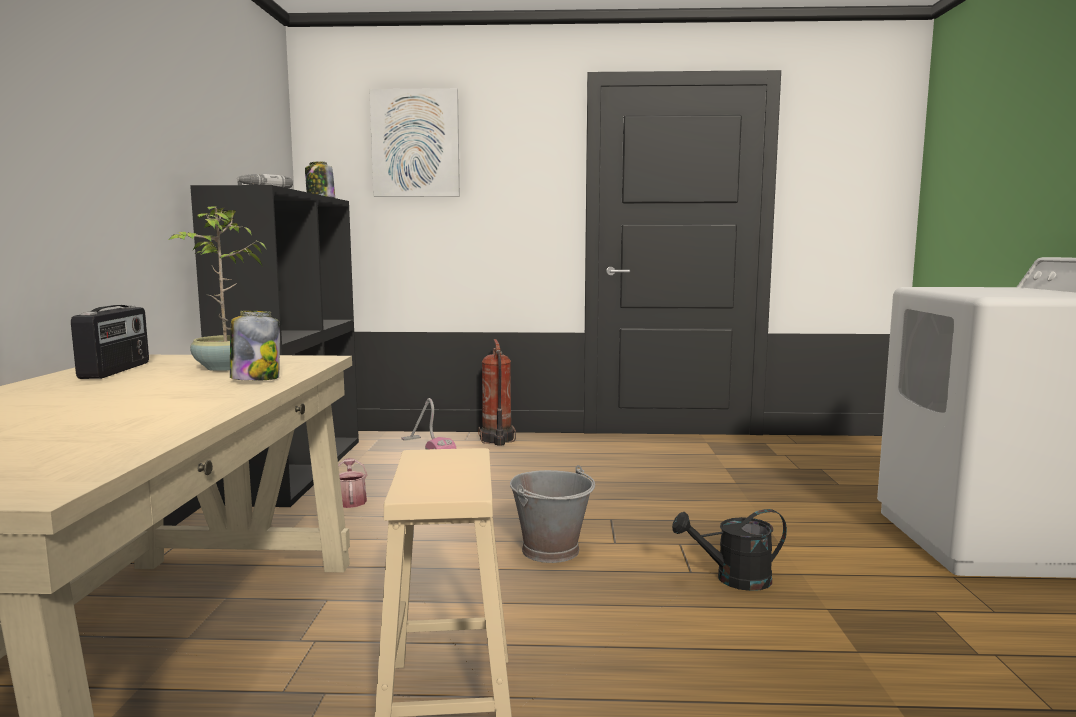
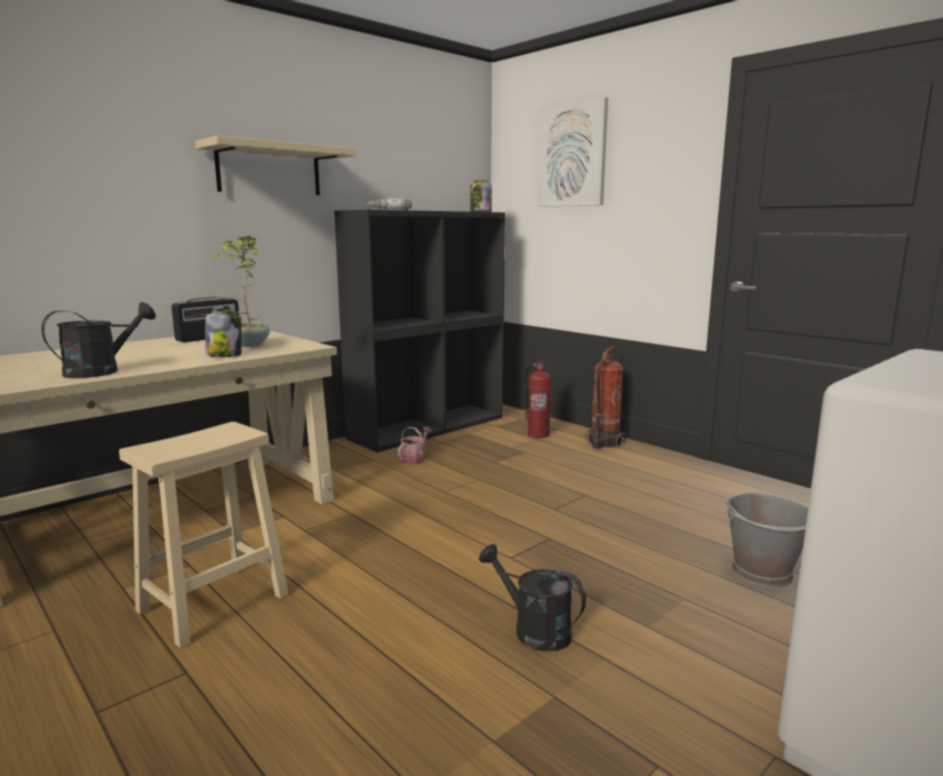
camera: 45 degrees right, 5 degrees up
(120, 118) = (269, 170): none -> beige shelf
(157, 418) = (101, 371): none -> black watering can
(427, 447) = (538, 434): vacuum cleaner -> fire extinguisher
(551, 550) = (455, 542): grey bucket -> grey bucket (763, 573)

